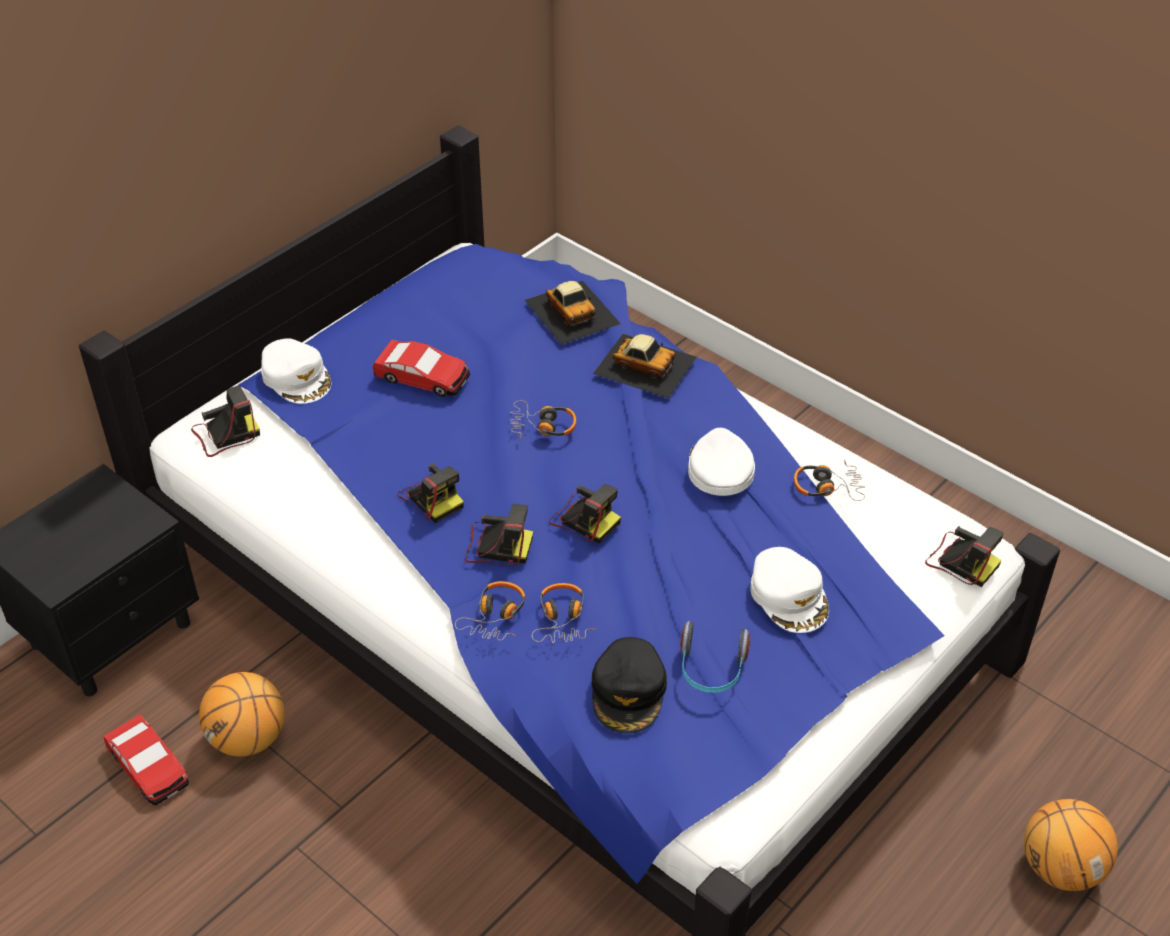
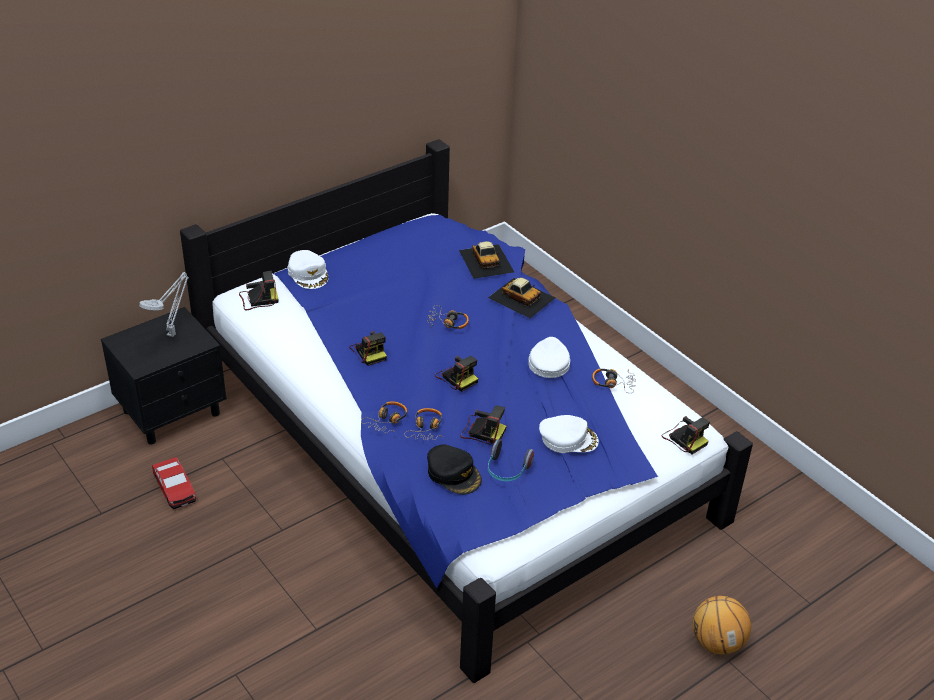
camera: 10 degrees right, 5 degrees down
(95, 515) = (172, 334): none -> grey table lamp
(248, 739) = (237, 483): basketball -> none
(422, 377) = (383, 285): toy car -> none
(496, 546) = (399, 383): camera -> camera (482, 431)
(629, 691) = (454, 473): black cap -> black cap turned 60 degrees counterclockwise
(789, 596) = (568, 438): white cap -> white cap turned 75 degrees counterclockwise

